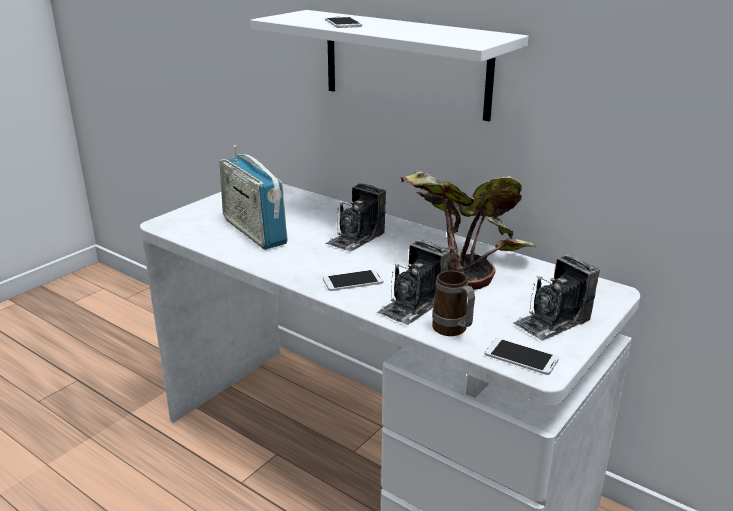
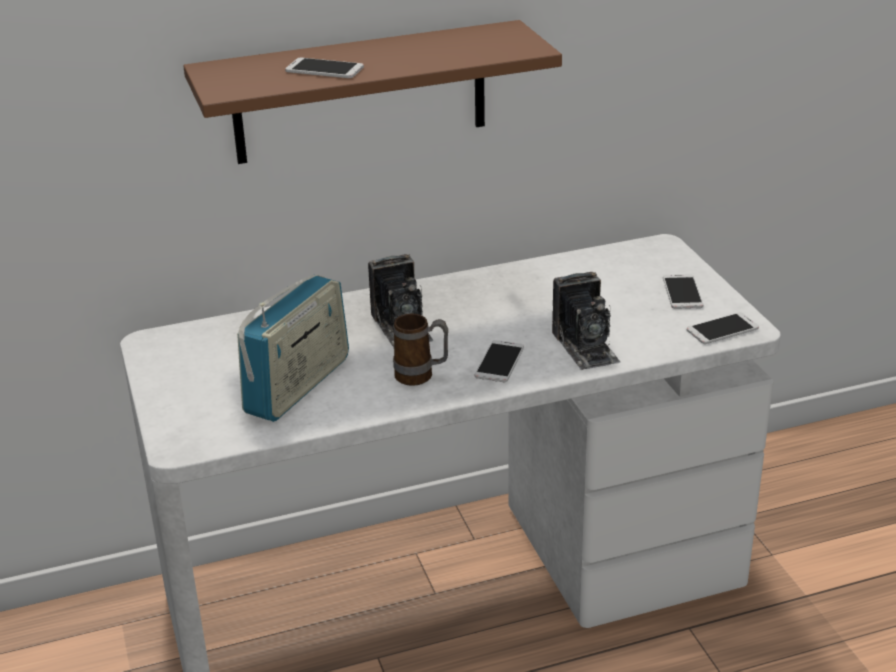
camera: 55 degrees left, 5 degrees up
(254, 231) = (298, 386): radio -> radio turned 60 degrees counterclockwise
(405, 63) = (360, 93): white shelf -> brown shelf
(453, 331) = (652, 344): mug -> mug (421, 376)
(460, 259) = (521, 288): potted plant -> none
(552, 321) = (682, 292): camera -> phone

